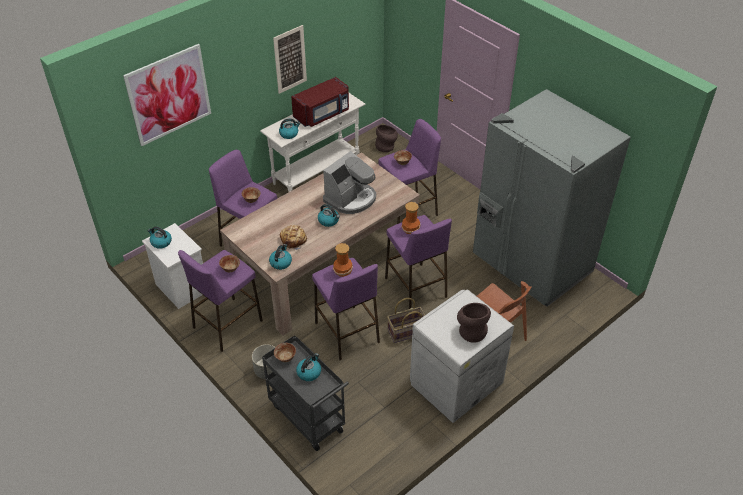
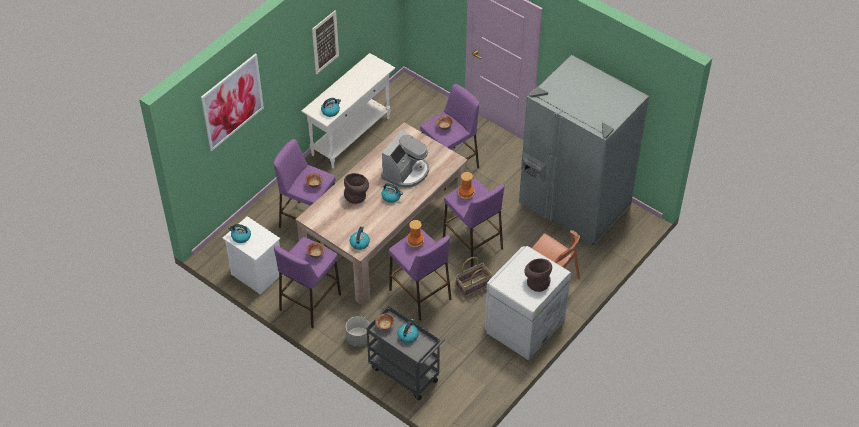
camera: 10 degrees left, 5 degrees up
(294, 240) = (365, 220): bread -> none
(322, 114) = (357, 85): red microwave -> none
(386, 146) = (414, 99): brown vase -> brown vase (357, 195)

